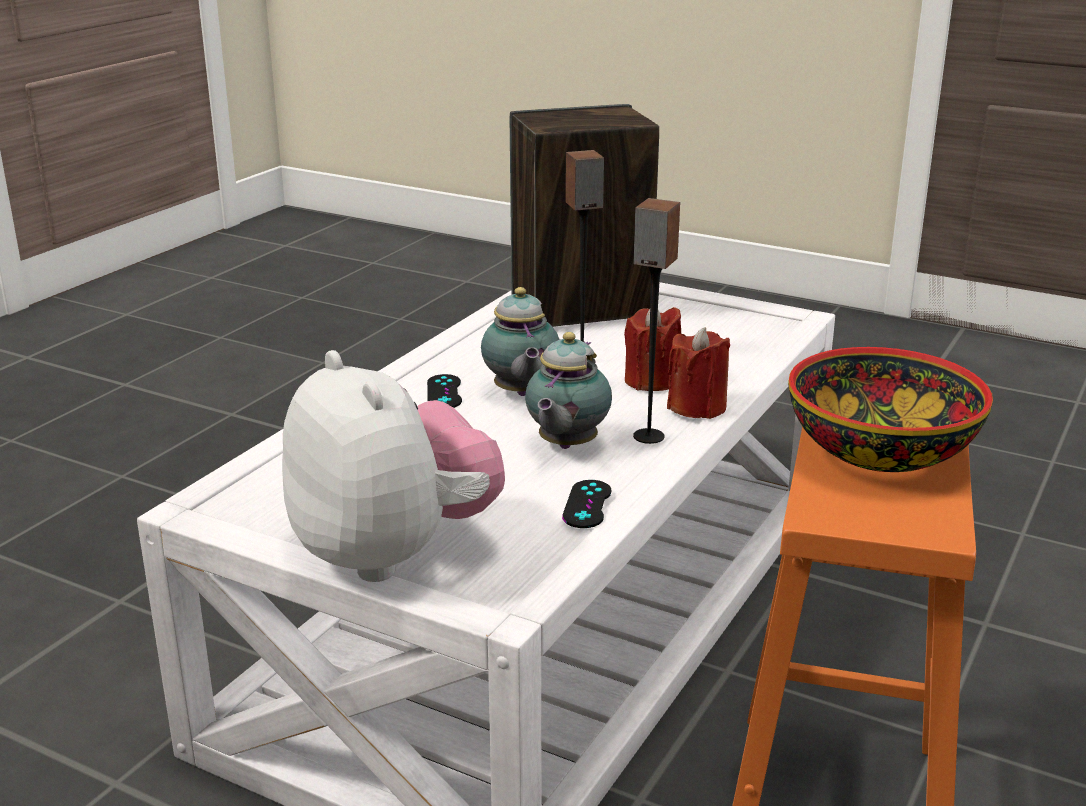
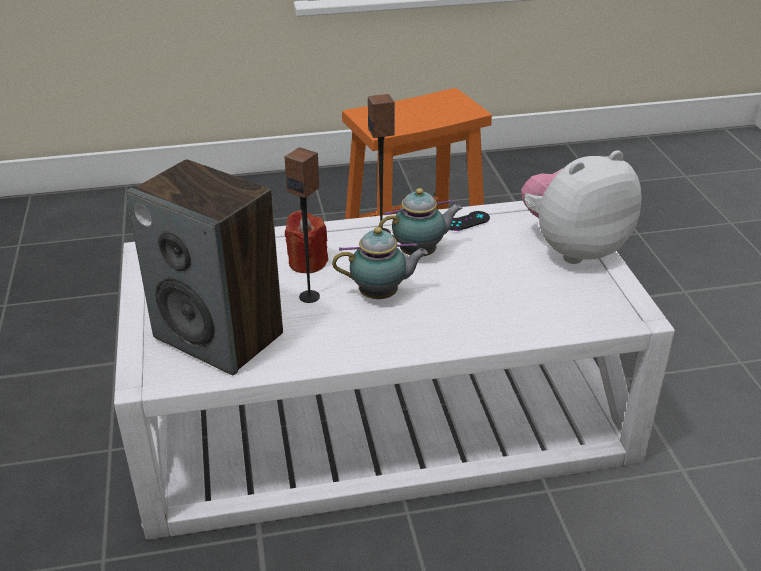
camera: 130 degrees left, 10 degrees up
(393, 553) = (573, 248): plush toy -> plush toy turned 45 degrees clockwise
(444, 392) = (416, 321): black game controller -> none
(520, 393) = (381, 295): teapot -> teapot turned 45 degrees clockwise
(697, 407) = (328, 234): red candle -> none
(878, 451) = (405, 115): bowl -> none

